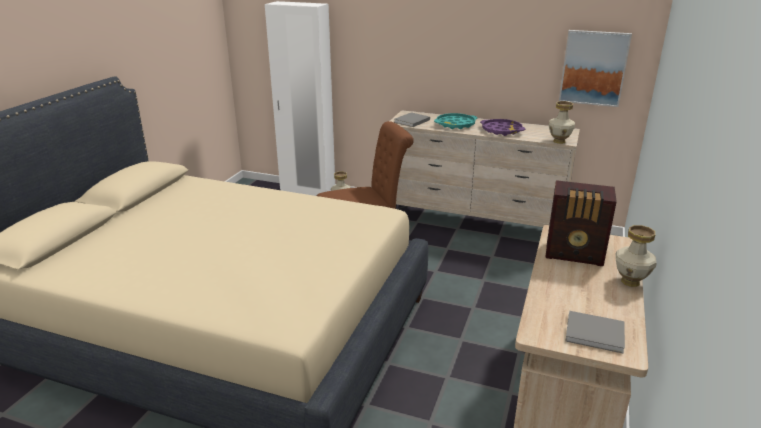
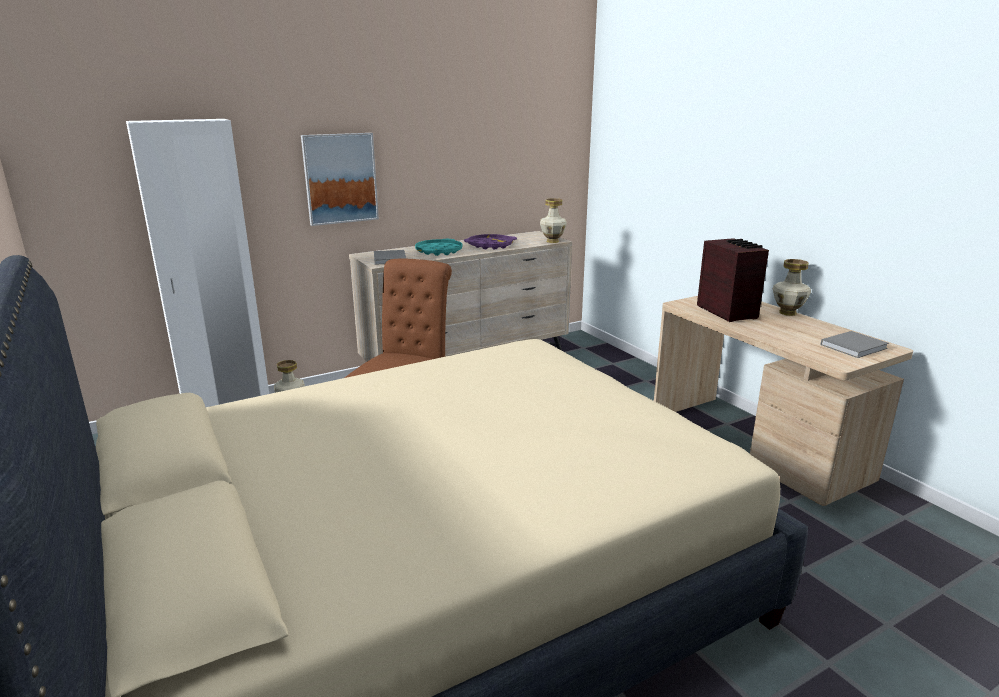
camera: 50 degrees left, 5 degrees down
(575, 254) = (727, 312): radio -> radio turned 75 degrees counterclockwise
(593, 68) = (542, 165): picture -> picture (340, 178)

